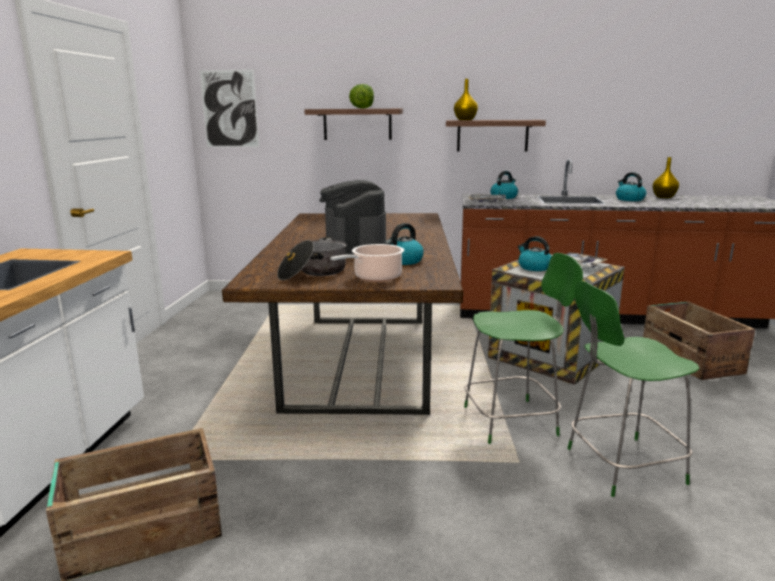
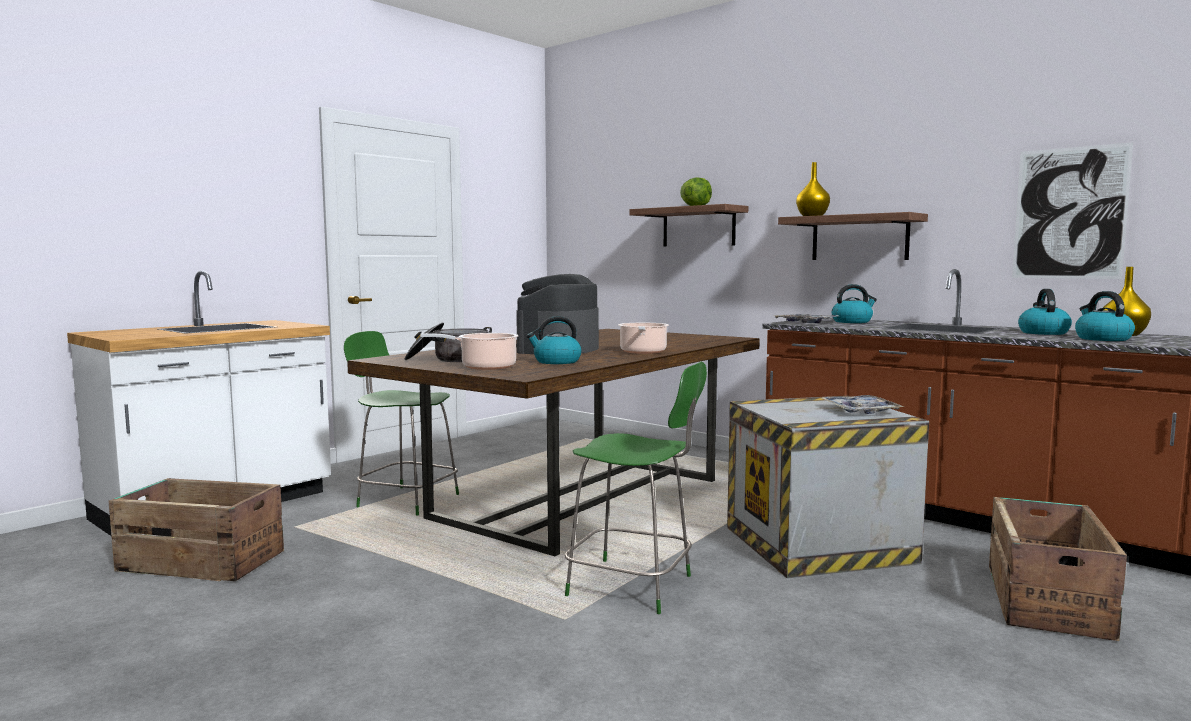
camera: 35 degrees right, 10 degrees down
(229, 109) = (578, 214): picture -> picture (1069, 213)
(422, 240) = (643, 352): none -> cooking pot
(534, 267) = (788, 406): kettle -> kettle (1102, 339)
(621, 466) = (675, 662): green chair -> green chair (405, 500)

